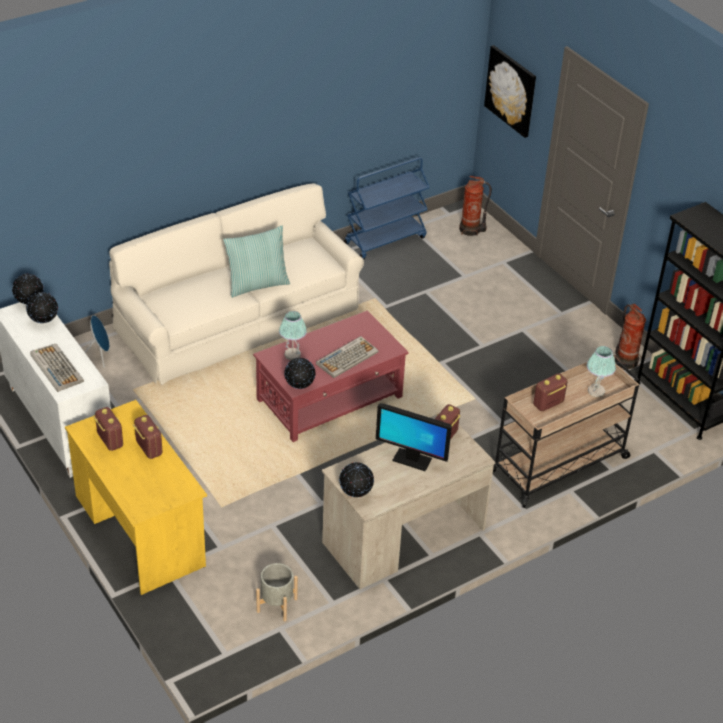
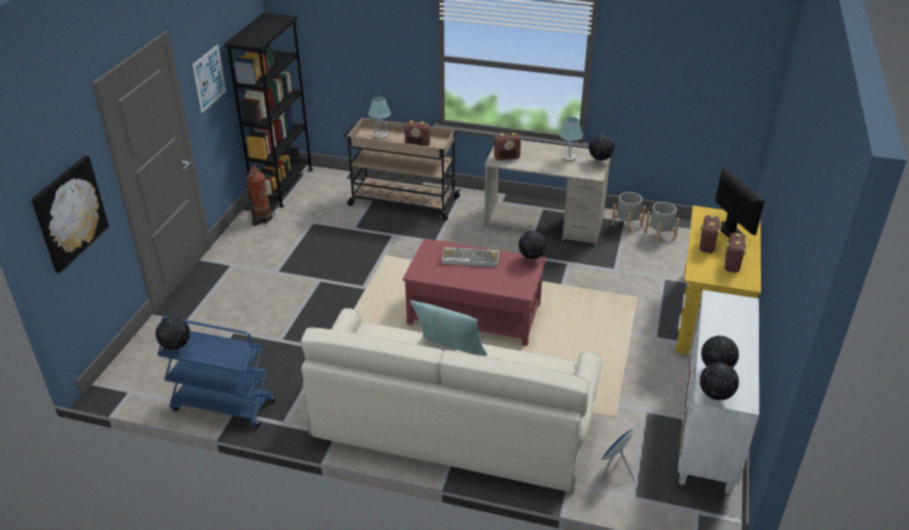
camera: 130 degrees left, 5 degrees down
(56, 368) = (737, 325): keyboard -> none
(292, 355) = (505, 282): table lamp -> table lamp (569, 158)
(324, 595) = (626, 225): none -> grey planter
(406, 179) = (177, 349): none -> globe
(411, 459) = (542, 159): monitor -> monitor (729, 231)
(471, 230) = (149, 363): fire extinguisher -> none
(674, 201) = (209, 78): none -> picture

